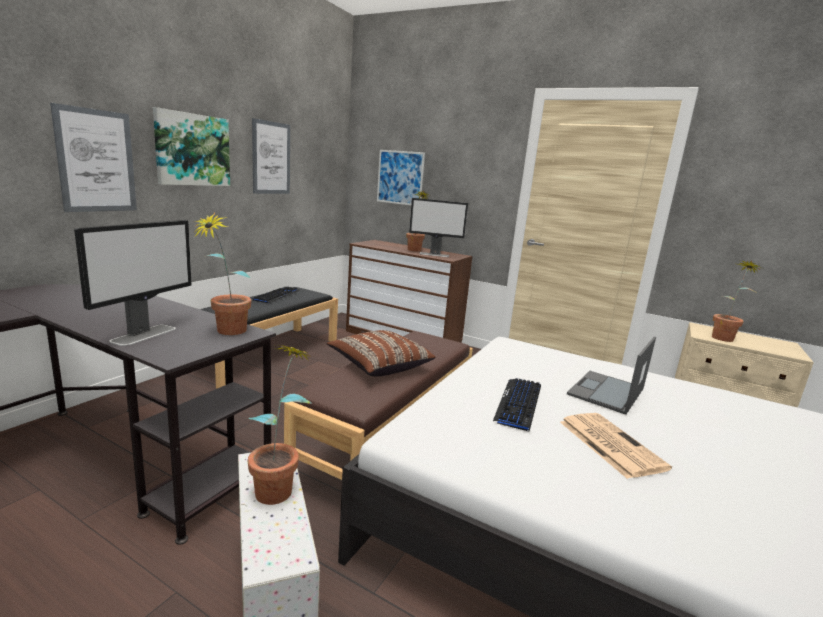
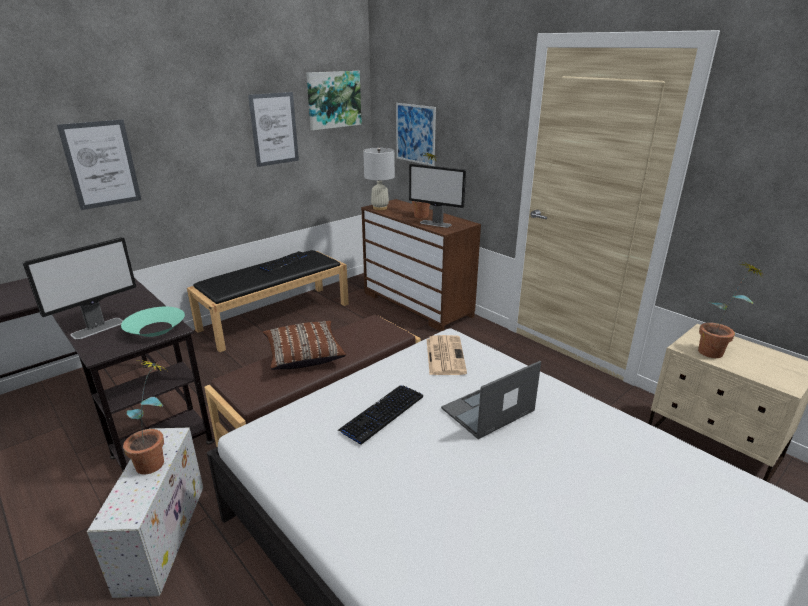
camera: 20 degrees right, 10 degrees up
(192, 150) = (188, 137): picture -> picture (333, 99)
(226, 333) = (156, 329): potted plant -> turquoise bowl
(368, 244) = (380, 208): none -> white table lamp
(609, 444) = (424, 468): newspaper -> newspaper (444, 355)

